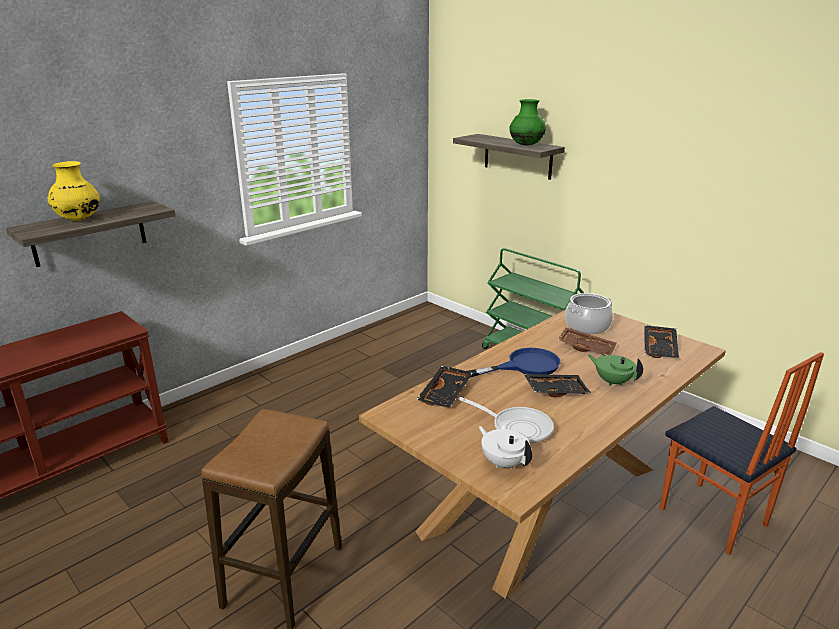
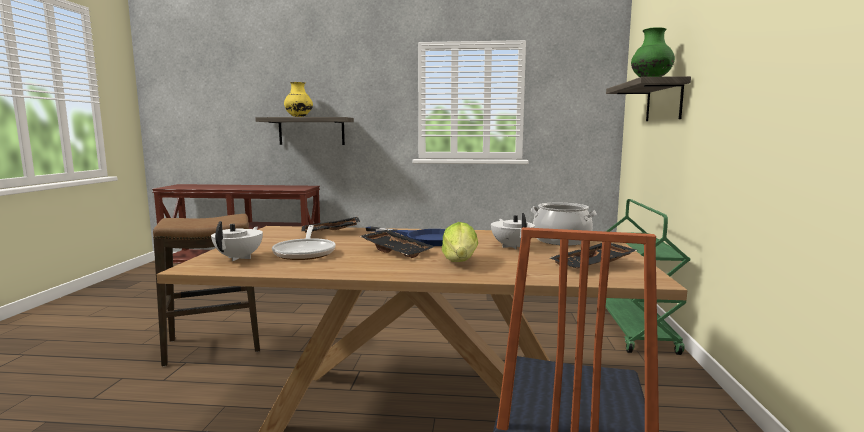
camera: 50 degrees right, 15 degrees down
(586, 348) = (512, 246): brown tray -> white teapot
(612, 381) = (460, 262): green teapot -> lettuce

